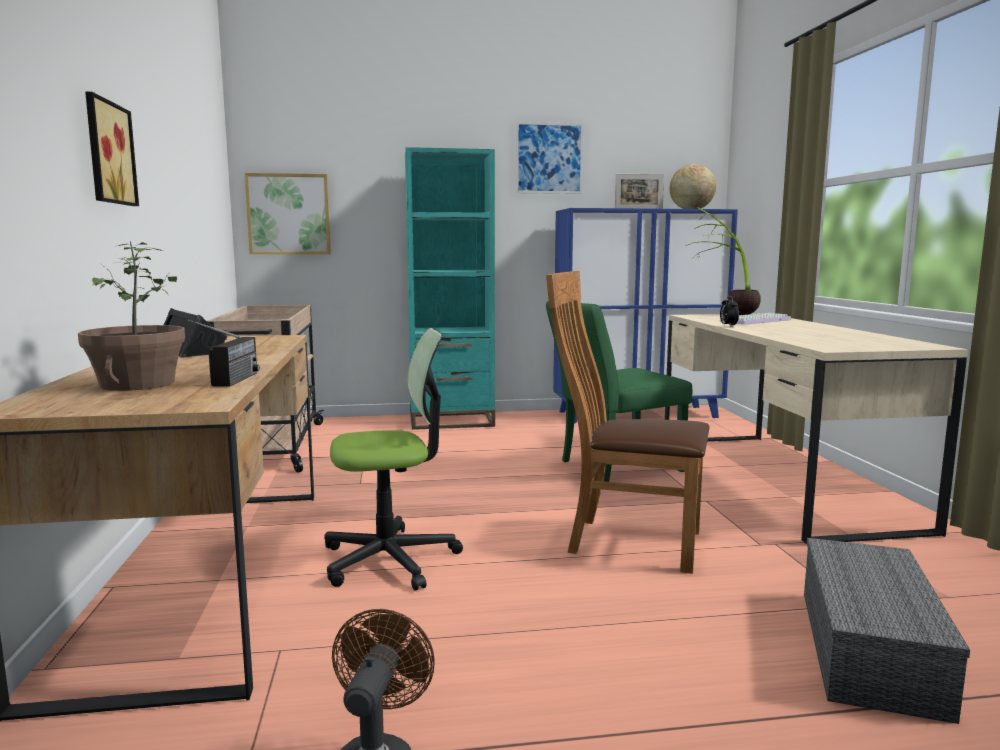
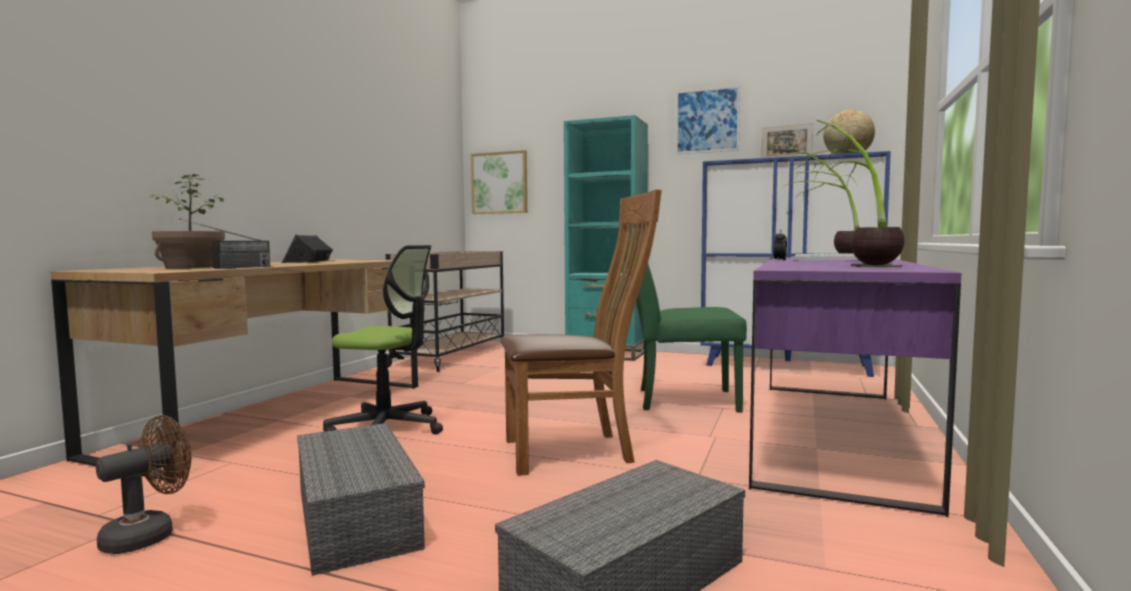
camera: 30 degrees right, 5 degrees down
(106, 153) = (270, 131): picture -> none
(559, 667) = (353, 516): none -> grey storage box
(626, 541) = (576, 451): brown chair -> brown chair turned 120 degrees clockwise
(776, 479) = (831, 433): beige desk -> purple desk
(828, 334) = (855, 264): none -> potted plant

